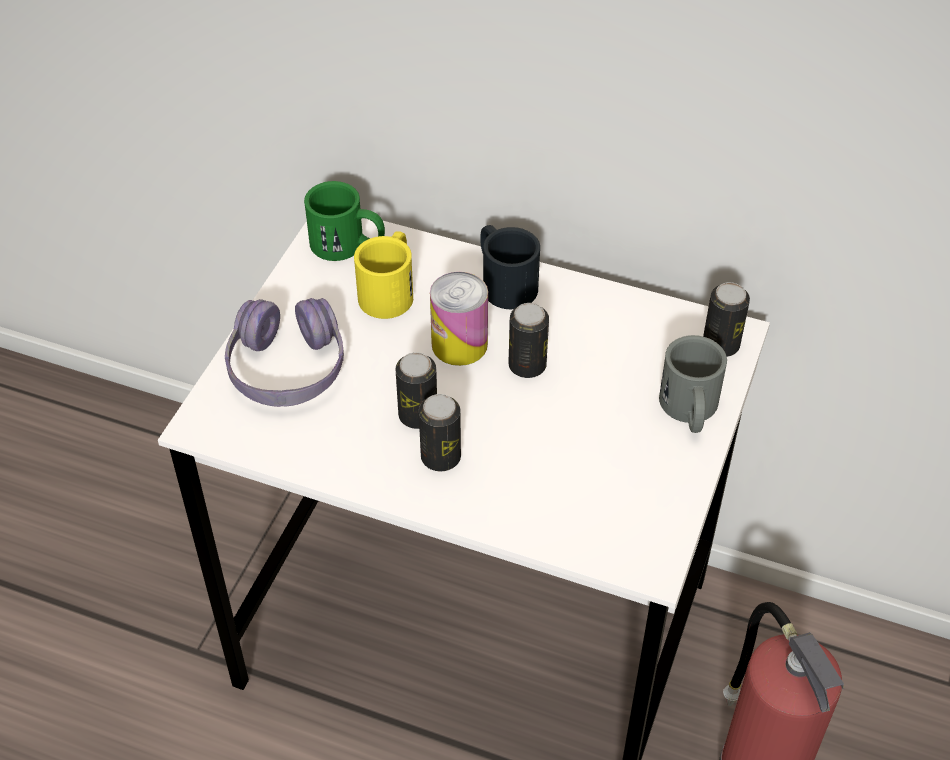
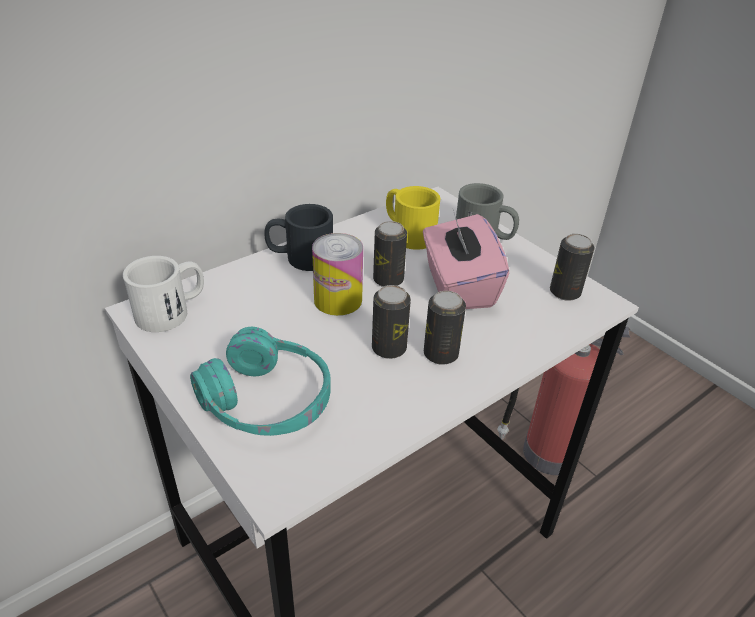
camera: 60 degrees left, 10 degrees down
(287, 368) = (267, 401): purple headphones -> turquoise headphones
(348, 245) = (172, 311): green mug -> white mug
(390, 290) = (246, 309): yellow mug -> yellow mug (407, 233)
(567, 426) = (458, 286): none -> pink tissue box
(720, 345) = (441, 206): can -> can (564, 292)

